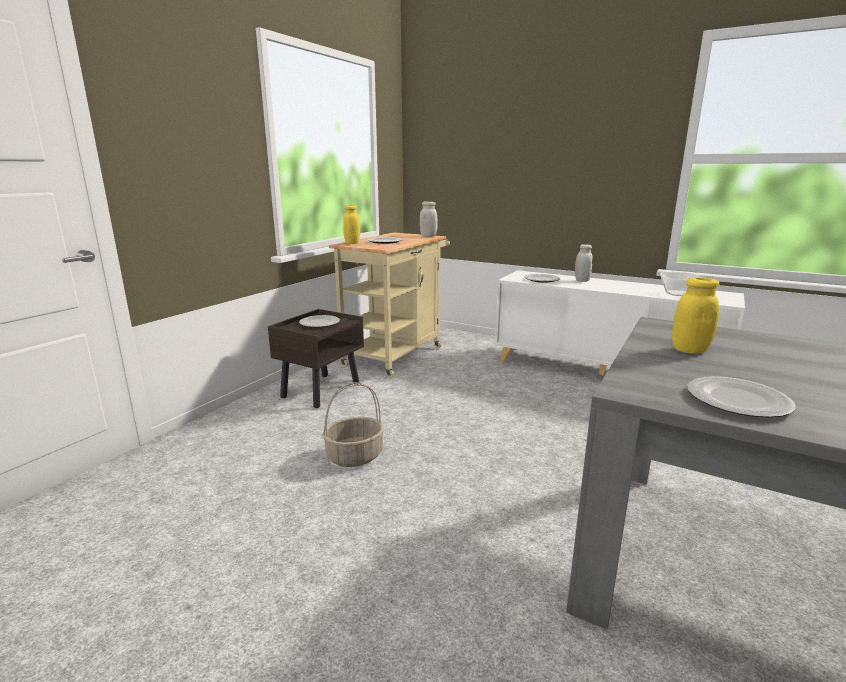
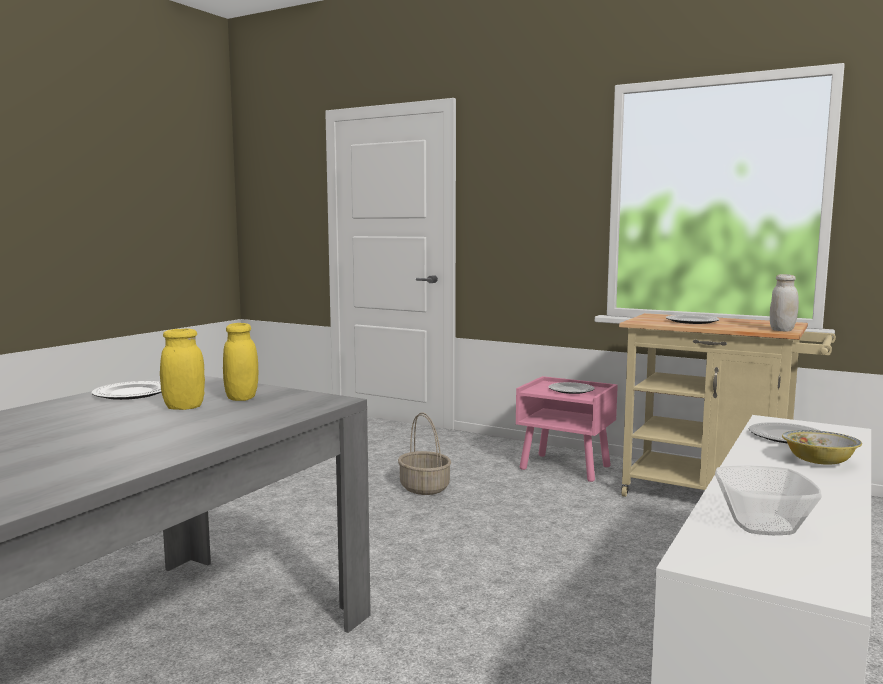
camera: 90 degrees right, 10 degrees down
(321, 390) = (566, 468): brown nightstand -> pink nightstand
(352, 243) = (665, 316): yellow jar -> yellow jar (184, 407)
(582, 280) = (819, 462): white jar -> bowl

